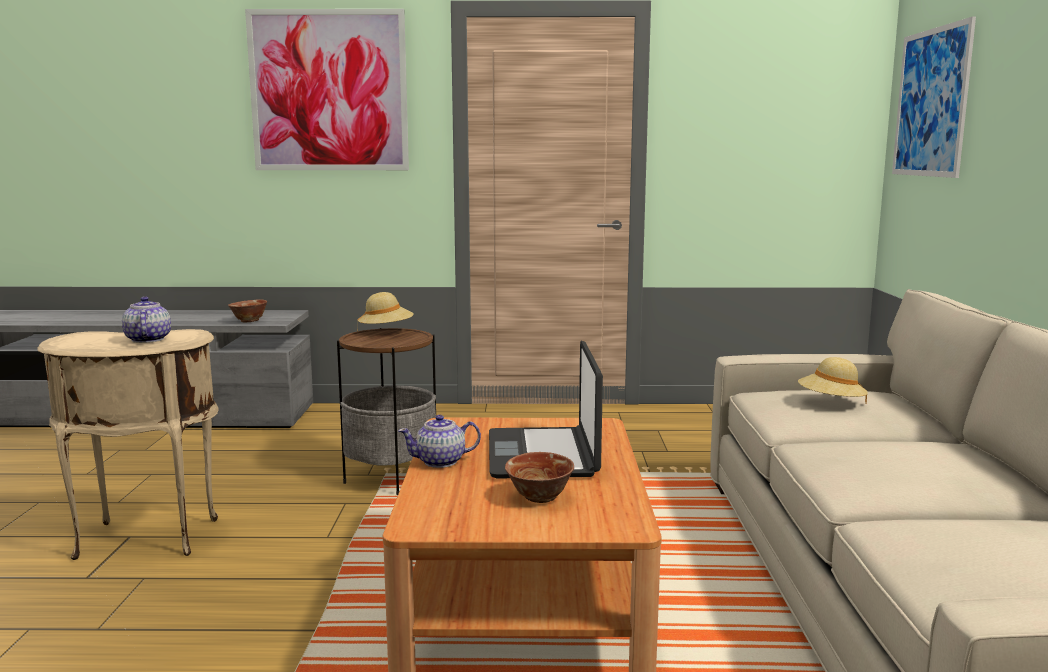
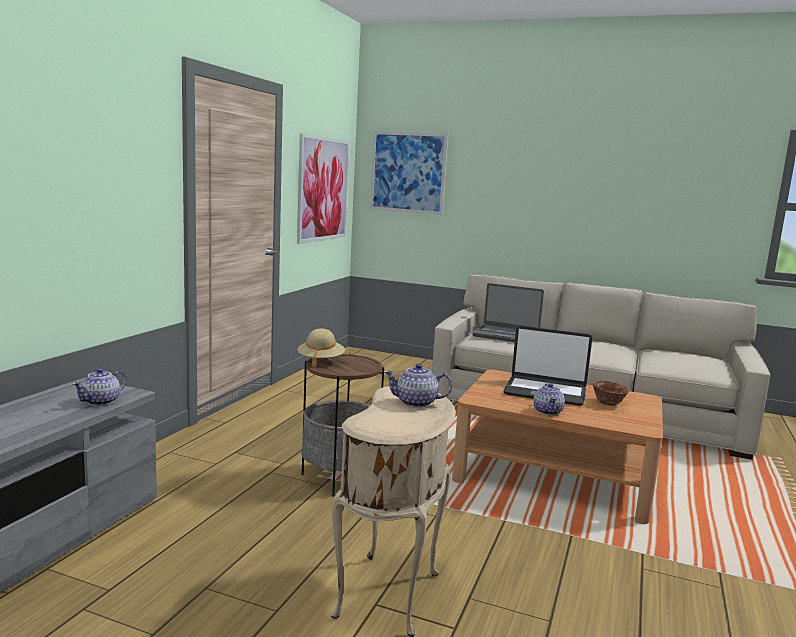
camera: 70 degrees left, 0 degrees up
(249, 321) = (101, 401): bowl -> teapot
(329, 91) = (94, 131): picture -> picture (323, 189)
(831, 403) = (506, 335): beige hat -> laptop

